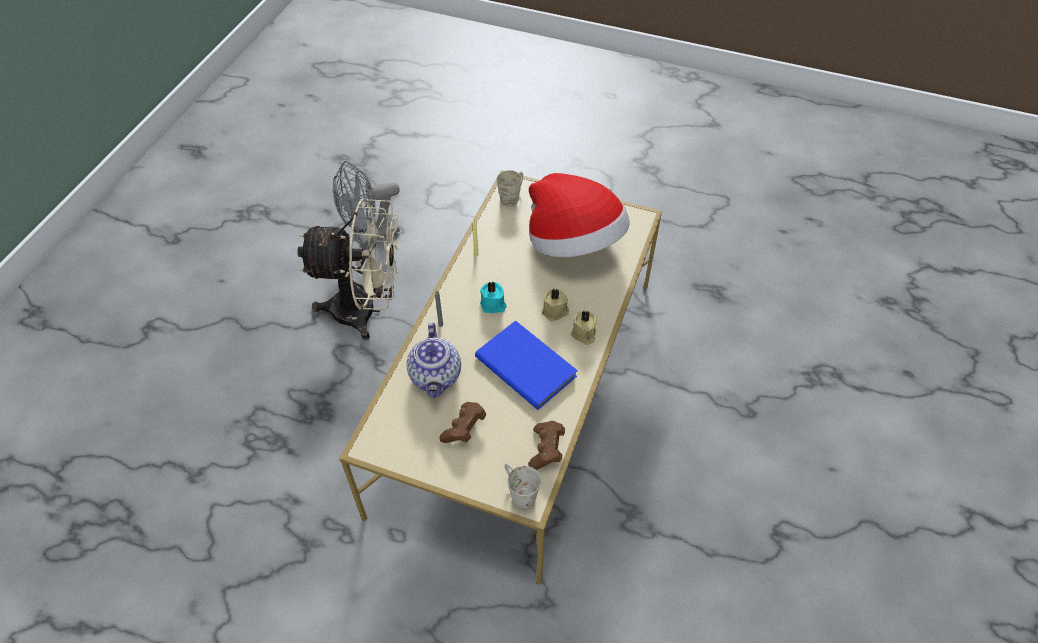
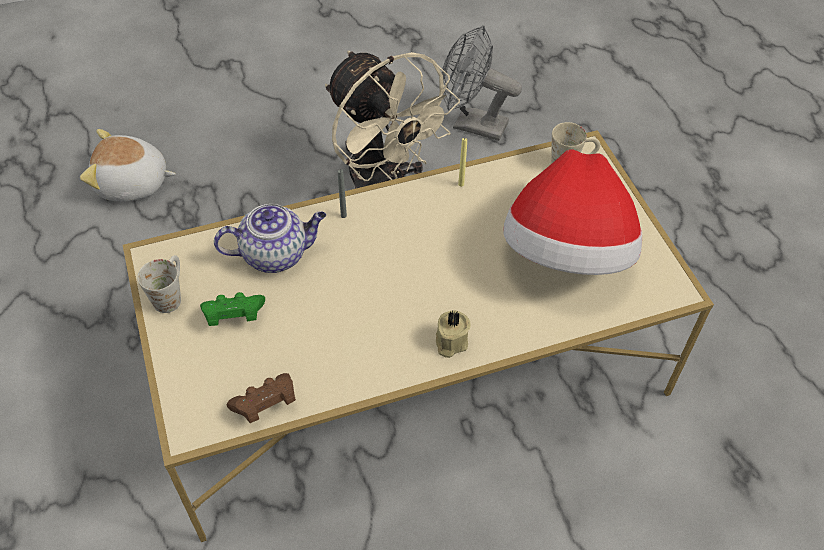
camera: 50 degrees right, 0 degrees up
(199, 456) = (132, 184): none -> plush toy
(436, 377) = (276, 254): teapot -> teapot turned 150 degrees counterclockwise
(464, 429) = (233, 317): brown game controller -> green game controller
(493, 305) = (410, 240): turquoise candle -> none
(518, 492) = (193, 413): white mug -> white mug (170, 294)
(526, 365) = (360, 317): blue book -> none
(555, 312) = (455, 297): beige candle -> none

